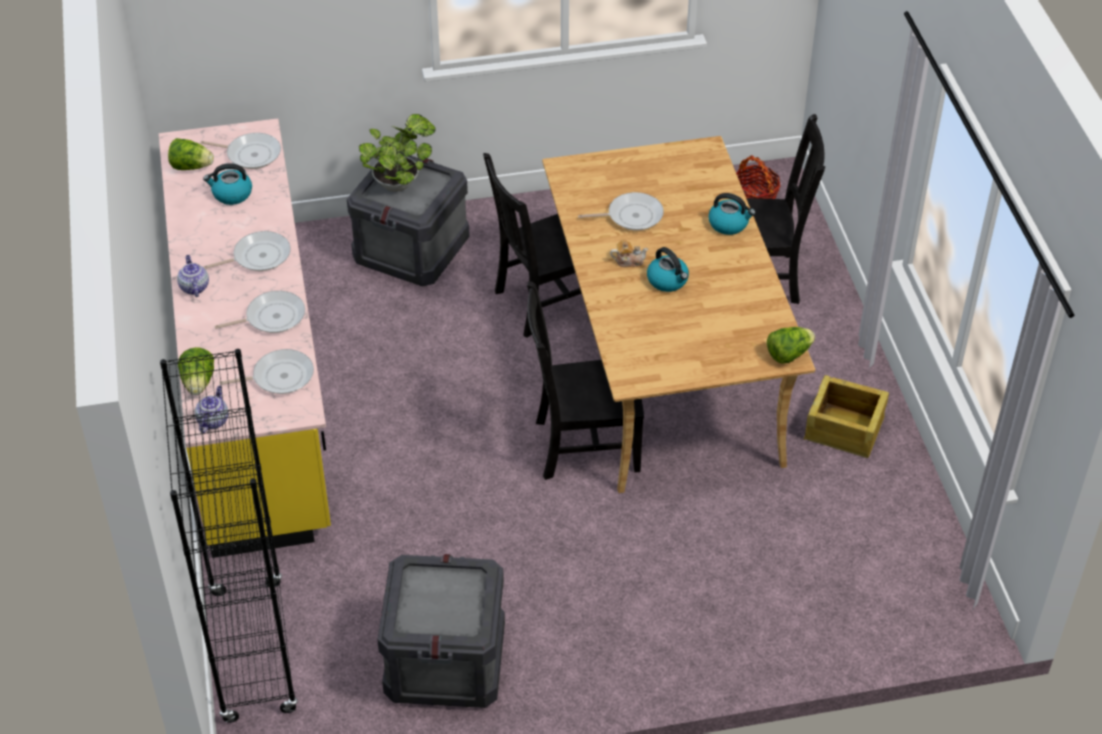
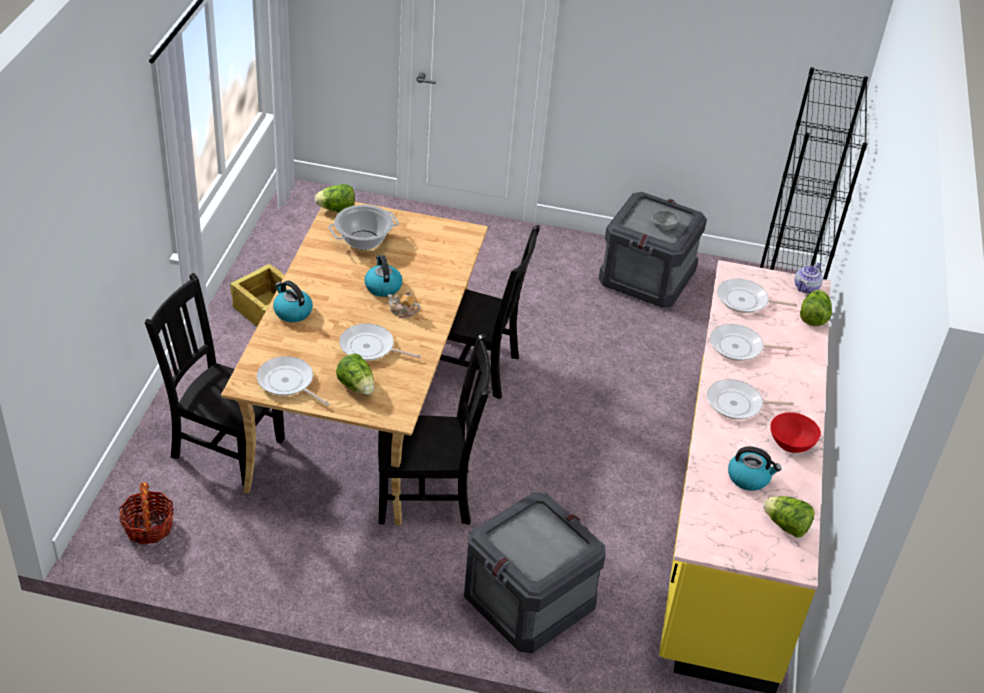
camera: 160 degrees left, 5 degrees down
(194, 287) = (804, 396): teapot -> none
(199, 237) = (791, 442): none -> red bowl
(251, 154) = (717, 518): frying pan -> frying pan (288, 382)
(399, 182) = (542, 551): potted plant -> none
(429, 594) = (663, 226): none -> grey bowl
(615, 178) = (357, 386): none -> lettuce
(729, 326) = (363, 240): none -> cooking pot

